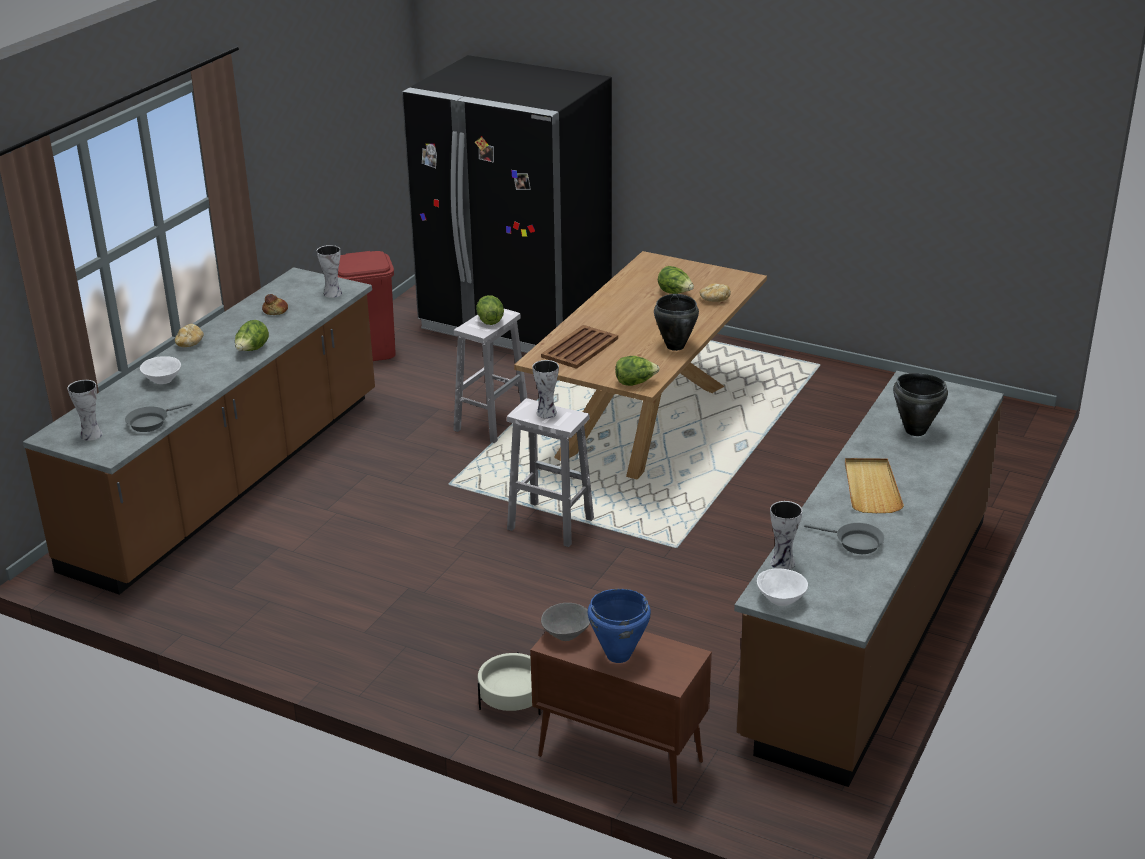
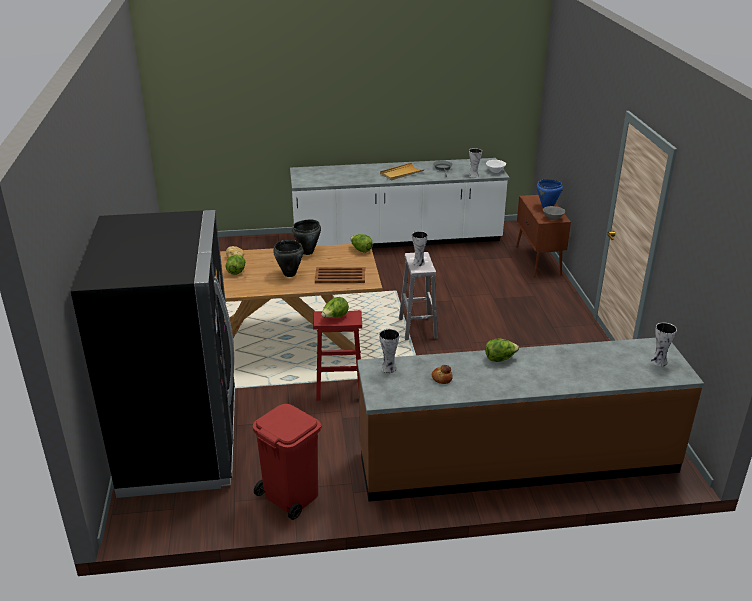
camera: 125 degrees left, 0 degrees up
(151, 422) = (617, 348): grey frying pan -> none
(163, 381) = (578, 371): white bowl -> none
(190, 343) = (527, 389): bread -> none
(492, 423) = (338, 389): white stool -> red stool
(512, 700) = (543, 290): beige planter -> none
(868, 624) = (397, 240): brown counter -> white counter
(915, 430) = (345, 175): black cooking pot -> black cooking pot (289, 274)

